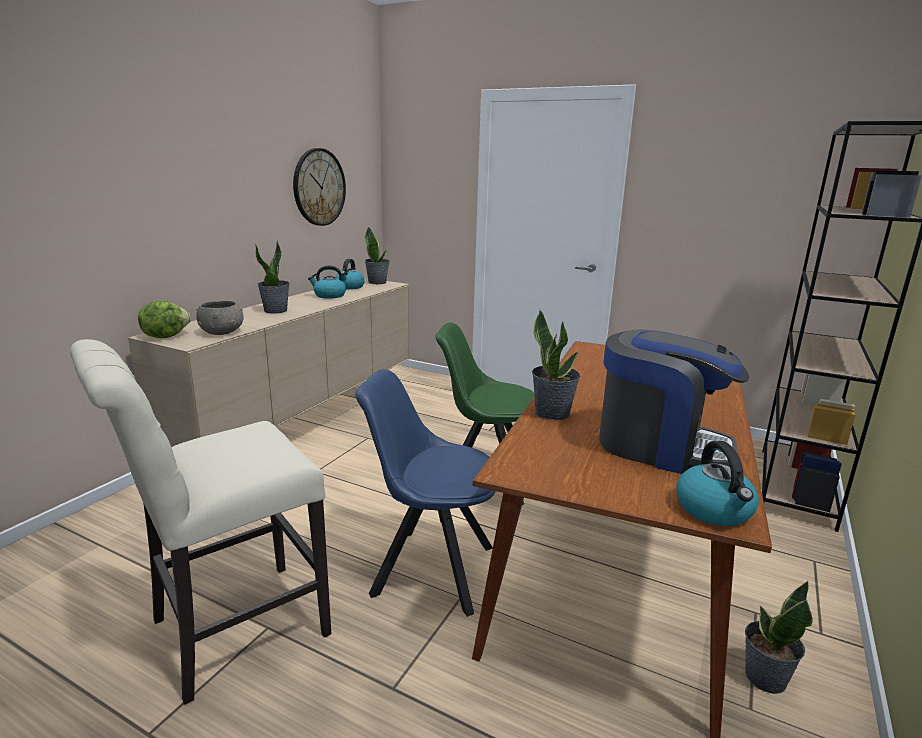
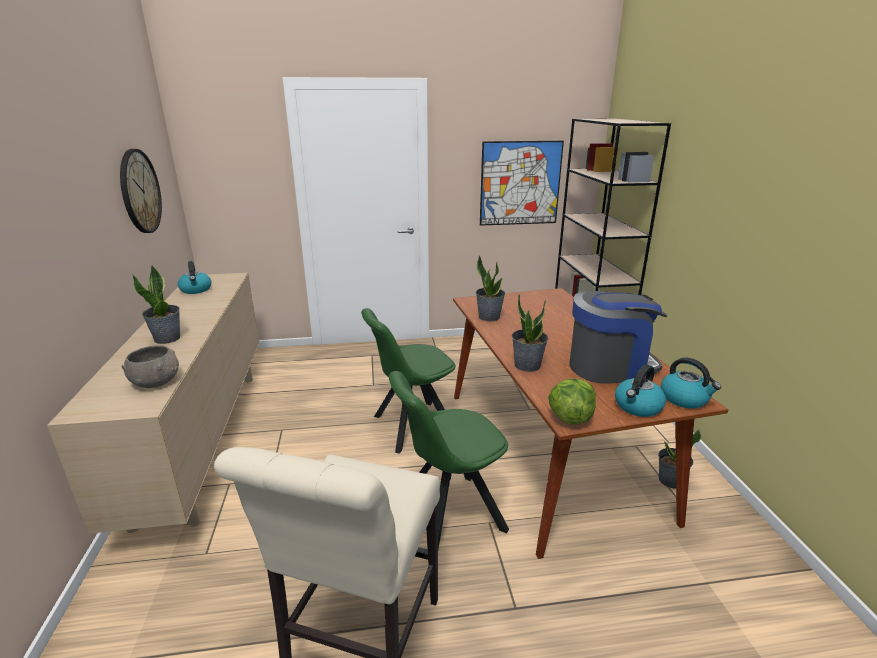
camera: 35 degrees left, 5 degrees up
(165, 336) = (96, 408): lettuce -> lettuce (570, 417)
(329, 296) = (193, 305): kettle -> kettle (638, 407)
(377, 282) = (215, 277): potted plant -> potted plant (489, 317)
(430, 569) = (449, 514): blue chair -> green chair
(749, 224) = (520, 183): none -> picture

